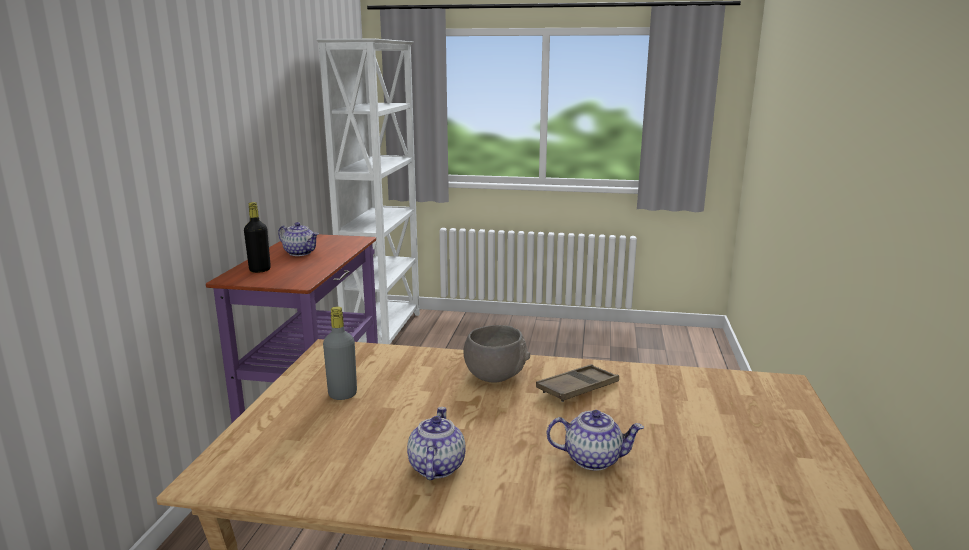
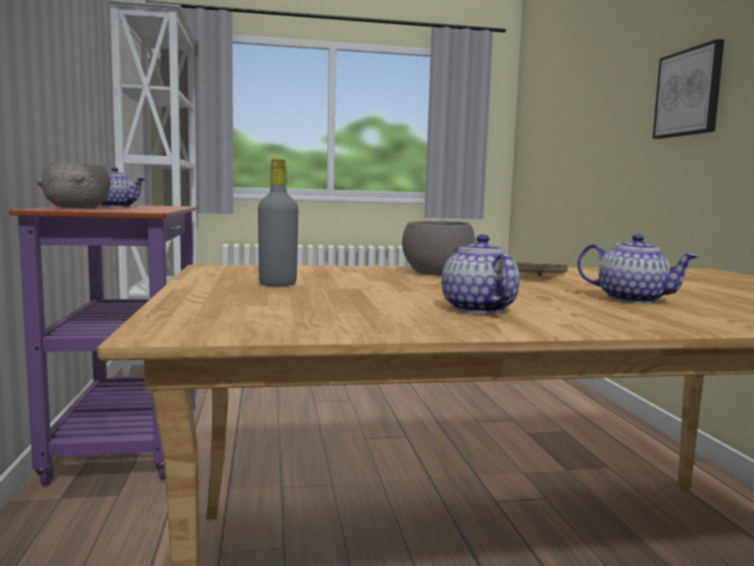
camera: 20 degrees left, 10 degrees down
(260, 270) = (77, 208): black bottle -> grey bowl
(593, 459) = (632, 299): teapot -> teapot turned 45 degrees clockwise
(848, 159) = (689, 93): none -> picture

